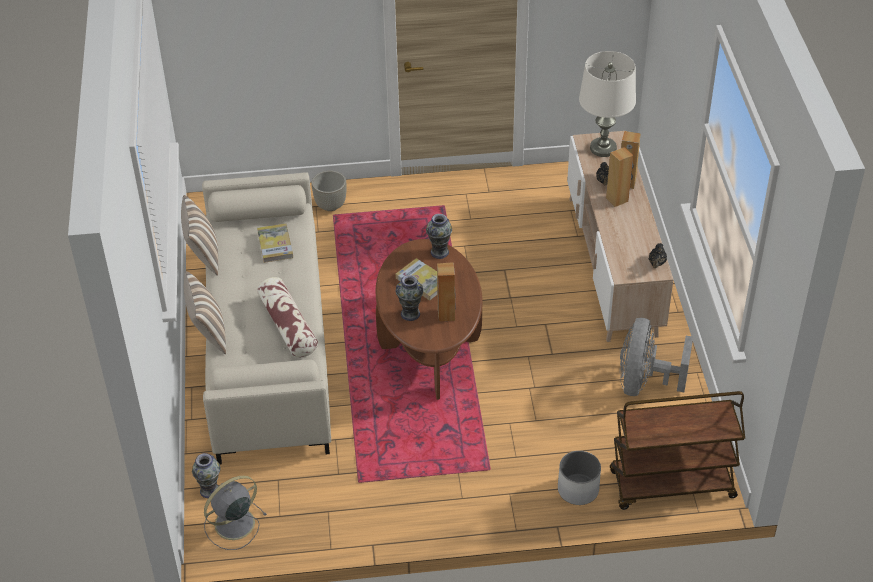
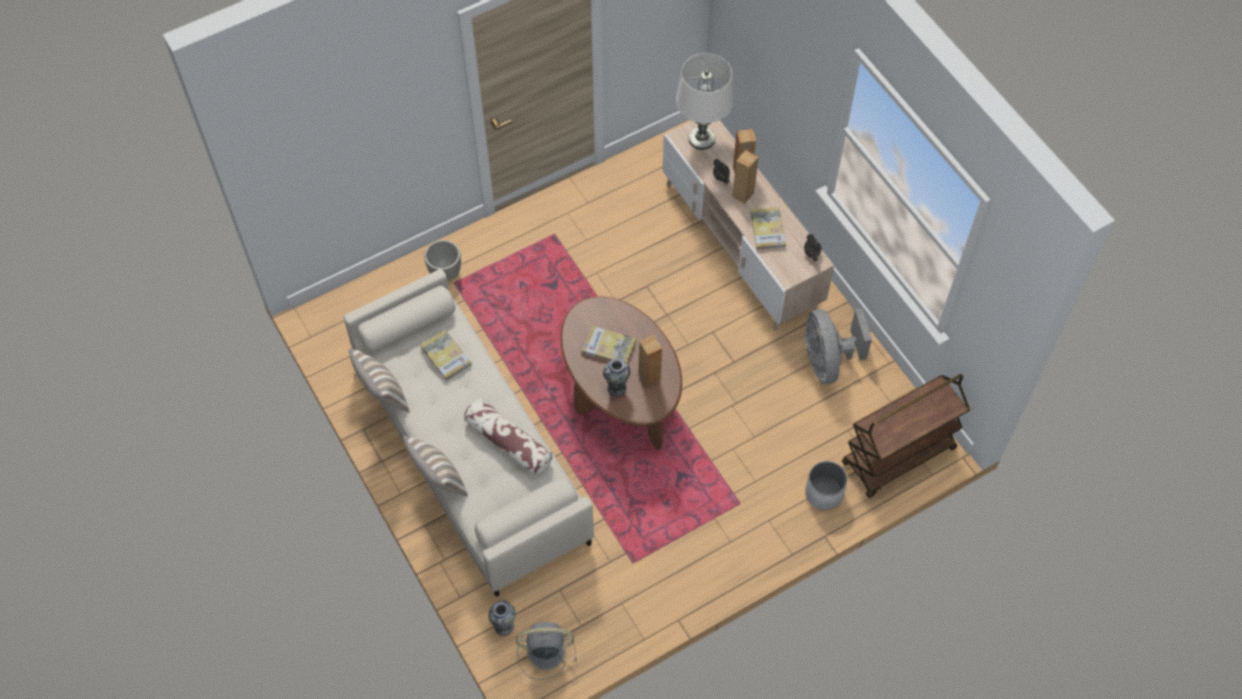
camera: 25 degrees left, 15 degrees up
(233, 524) = (544, 652): grey fan -> grey fan turned 60 degrees clockwise
(439, 252) = (607, 309): vase -> none
(624, 233) = (767, 230): none -> book

